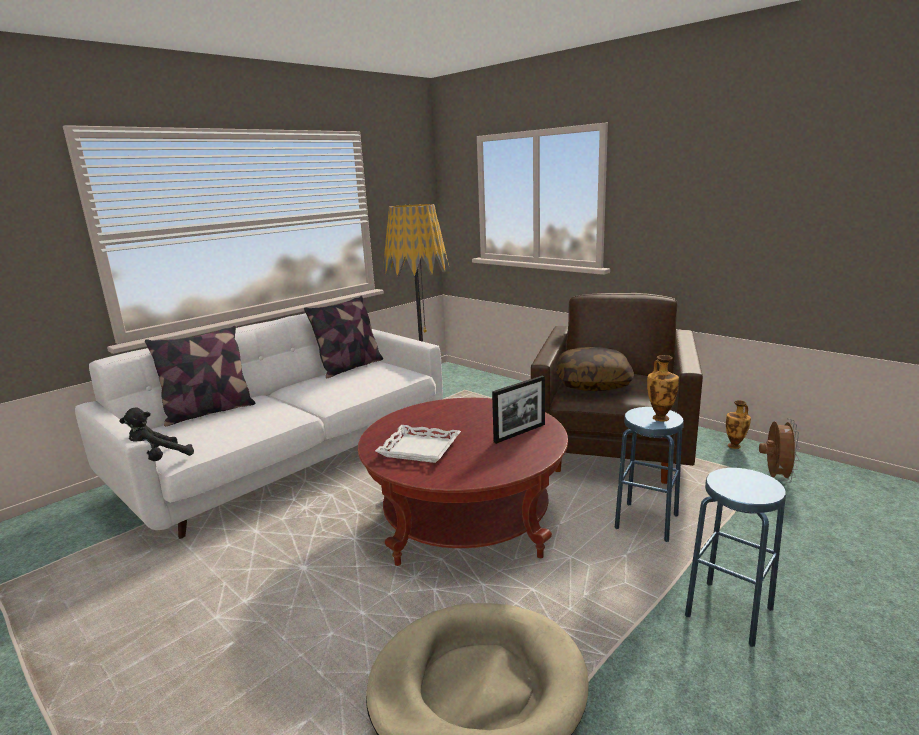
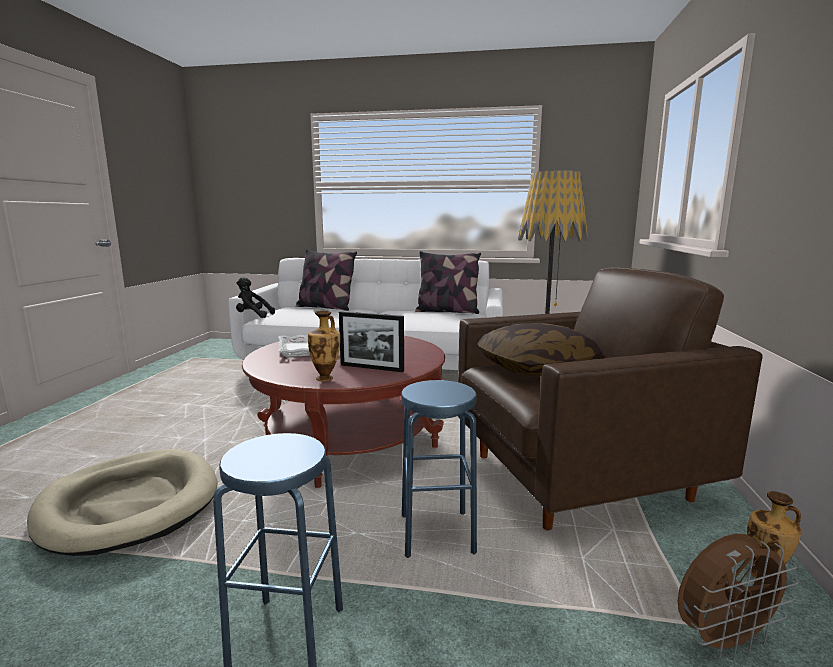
camera: 55 degrees right, 5 degrees down
(660, 417) = (440, 394): vase -> vase (326, 378)

